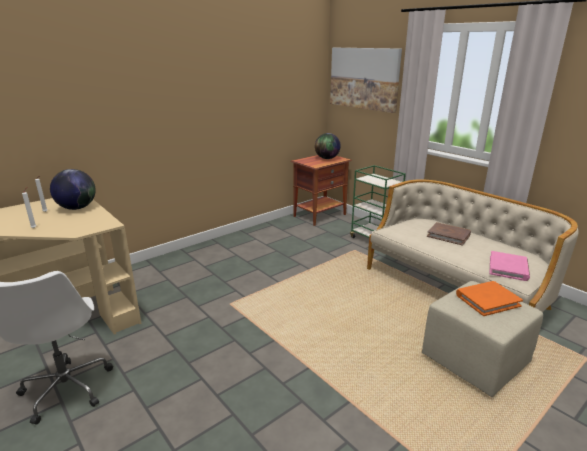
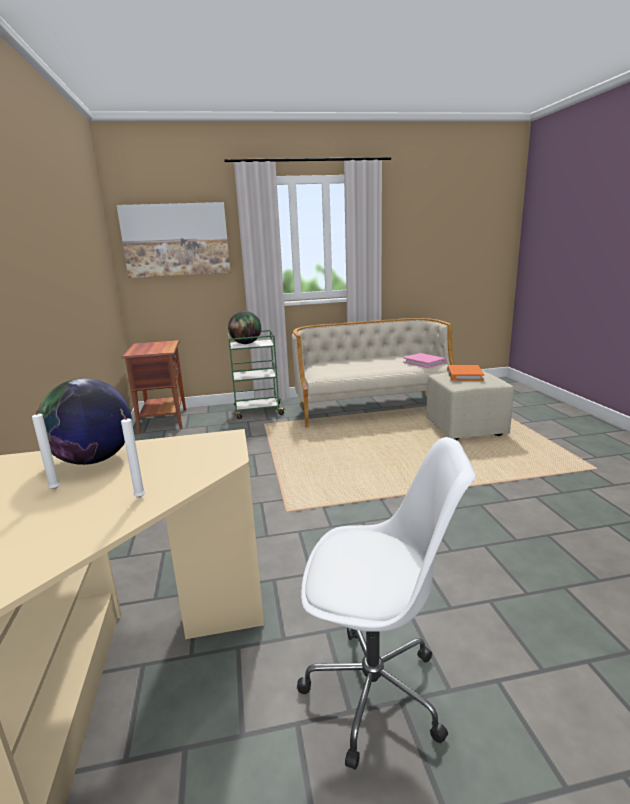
camera: 60 degrees left, 5 degrees down
(327, 158) = (154, 345): globe -> globe (246, 343)
(448, 235) = (356, 364): brown book -> none

